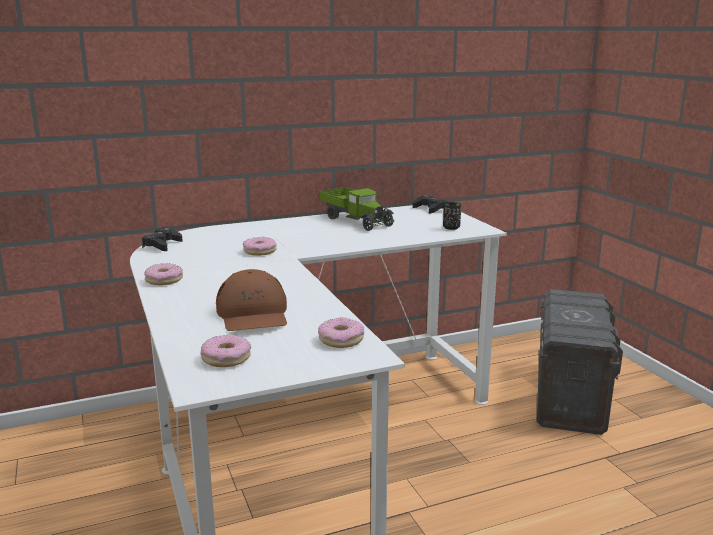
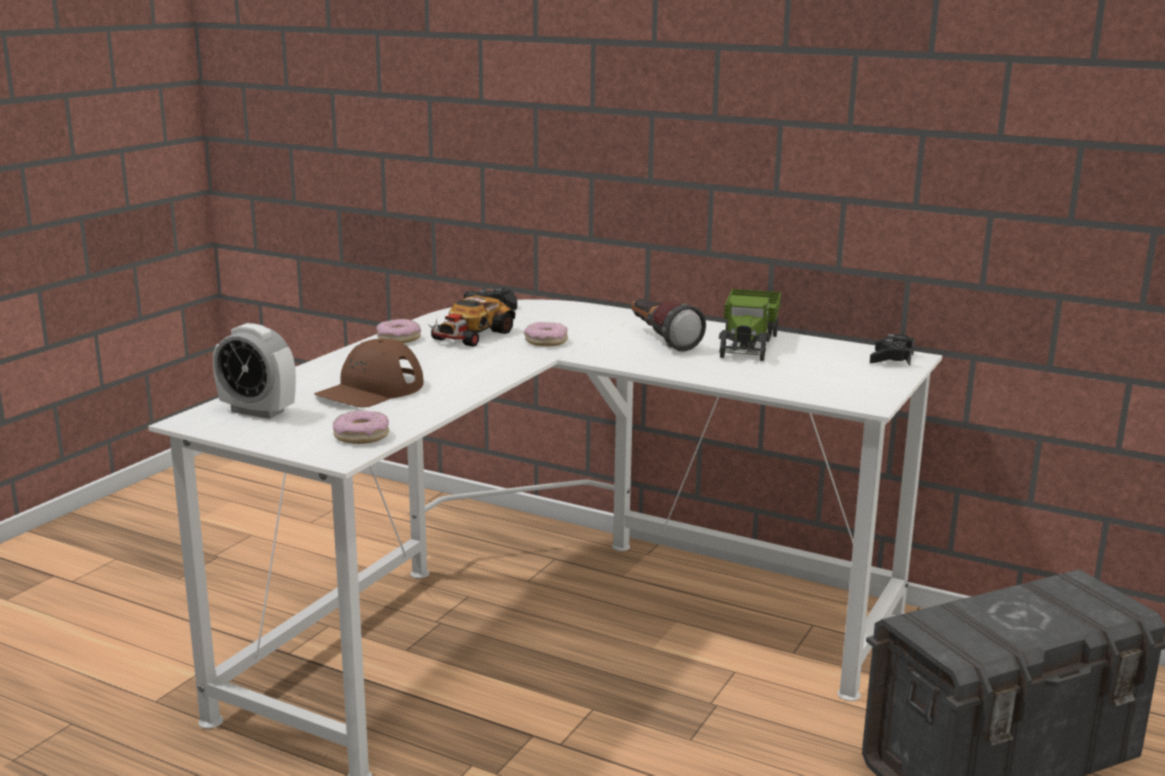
camera: 50 degrees right, 0 degrees up
(205, 263) = (471, 335): none -> toy car
(226, 358) = (257, 411): donut -> alarm clock
(314, 232) = (660, 340): none -> flashlight
(451, 228) = (832, 387): black cup -> none

